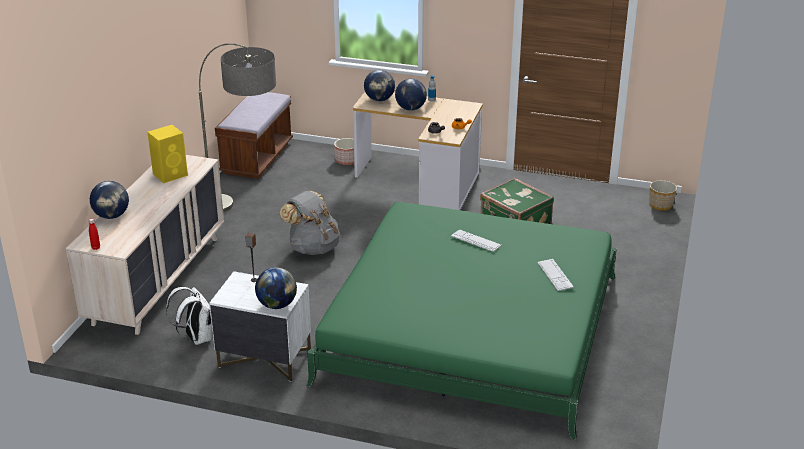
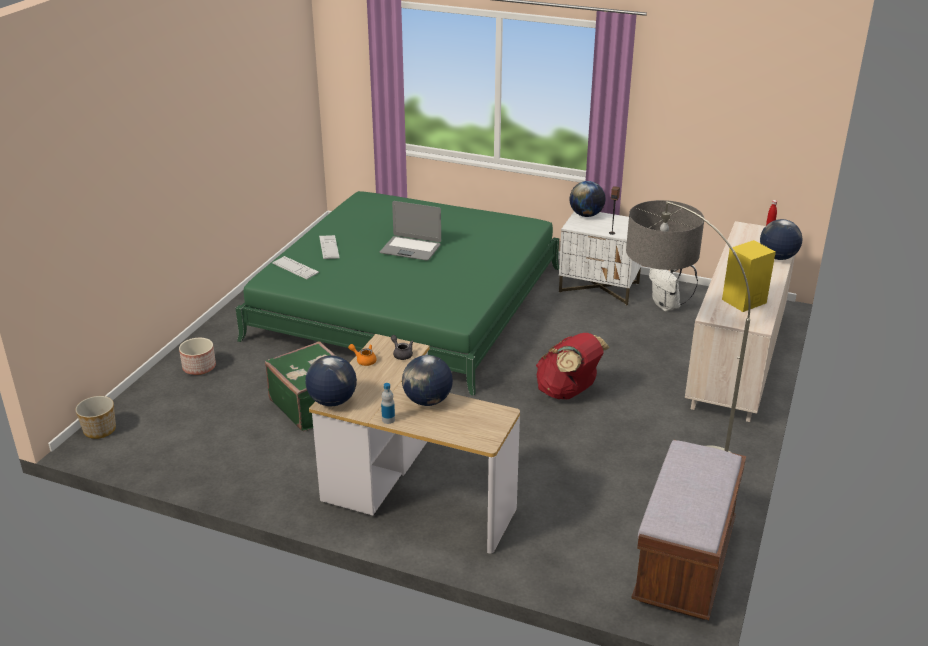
camera: 175 degrees left, 0 degrees up
(313, 247) = (568, 392): grey backpack -> red backpack
(347, 160) = (528, 548): planter -> planter (199, 367)
(379, 99) = (474, 424): globe -> globe (332, 401)
(468, 276) = (410, 249): none -> laptop
(476, 241) = (391, 280): keyboard -> keyboard (295, 268)

